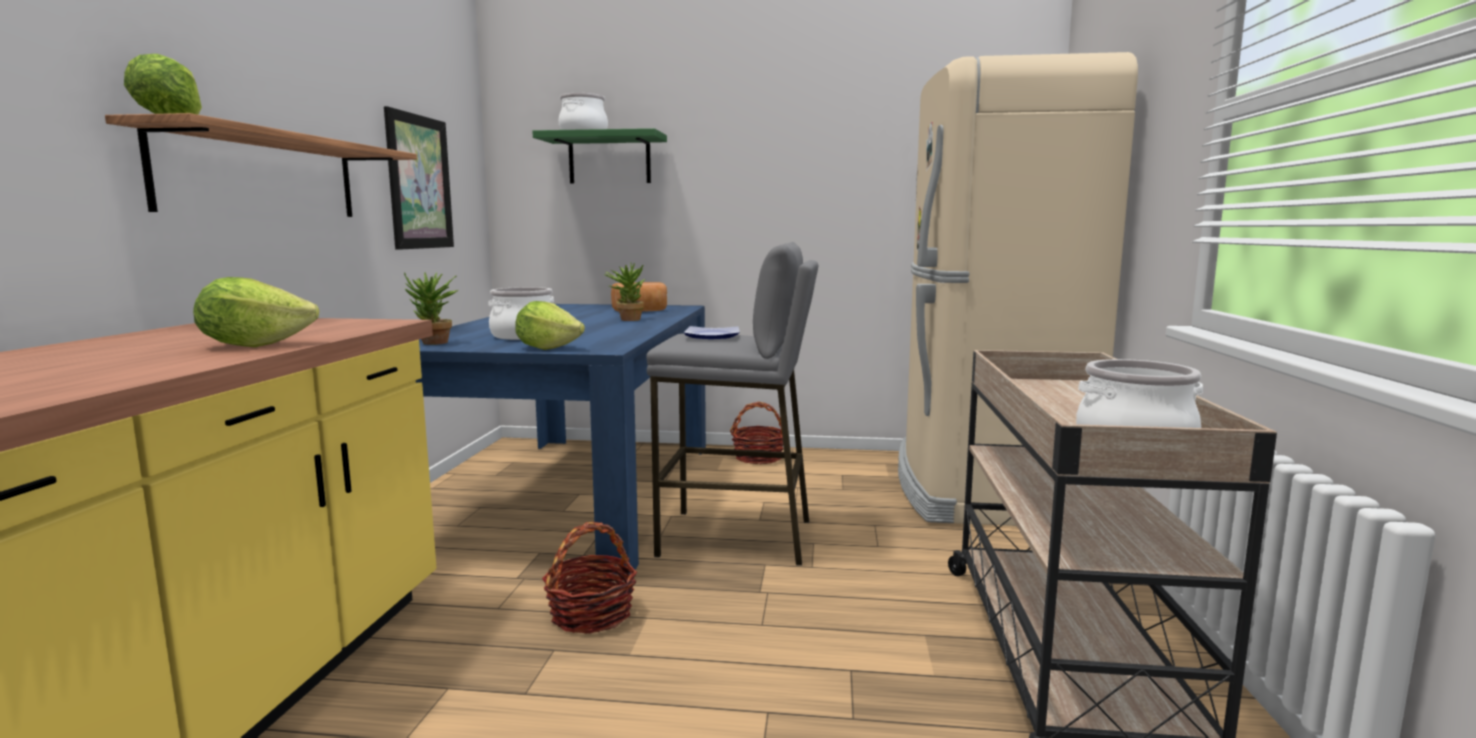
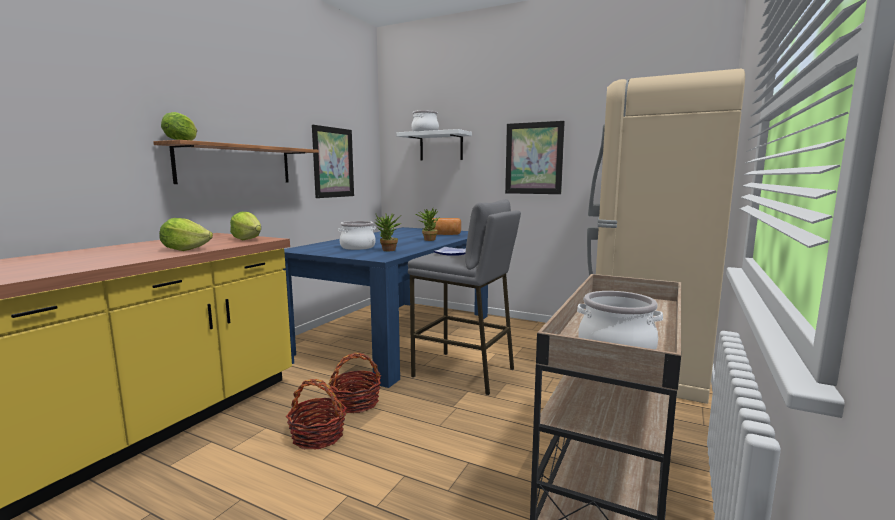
camera: 20 degrees right, 0 degrees up
(433, 343) = (309, 249): potted plant -> potted plant (388, 250)
(548, 348) = (356, 255): lettuce -> lettuce (247, 239)
(609, 159) = (441, 146): green shelf -> white shelf
(758, 457) = (514, 326): basket -> basket (318, 436)
(776, 182) = (534, 158): none -> picture

